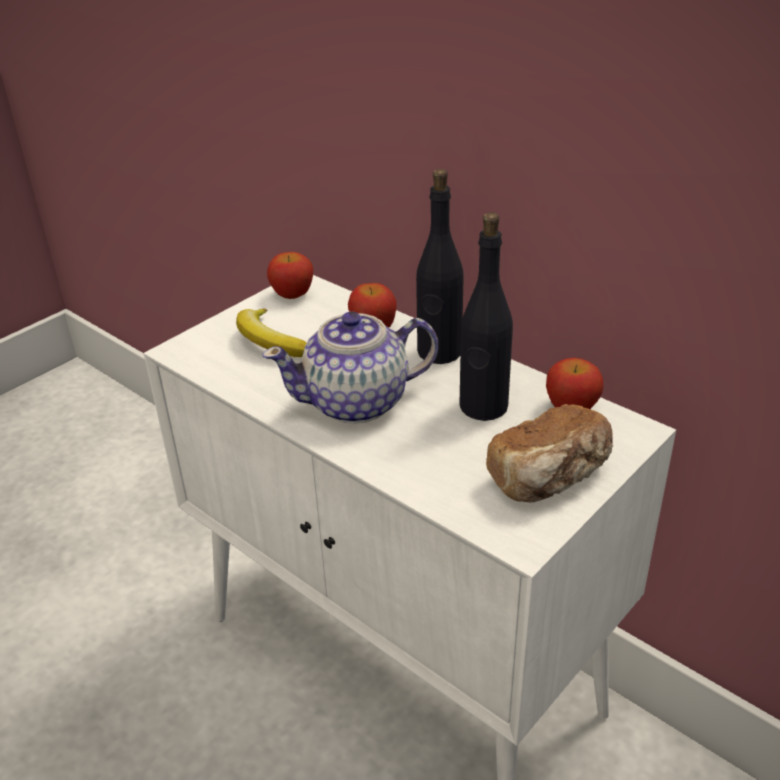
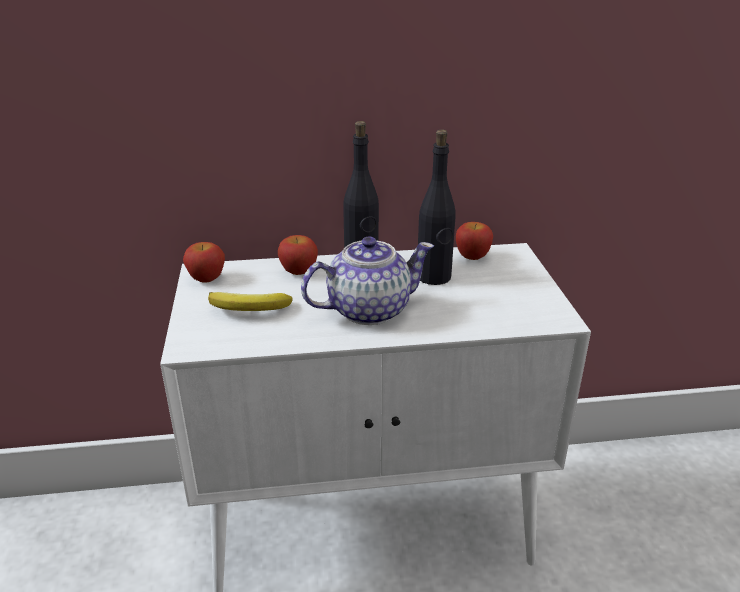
camera: 50 degrees left, 5 degrees down
(358, 402) = (367, 310): teapot -> teapot turned 135 degrees counterclockwise
(550, 478) = (521, 289): bread -> none

